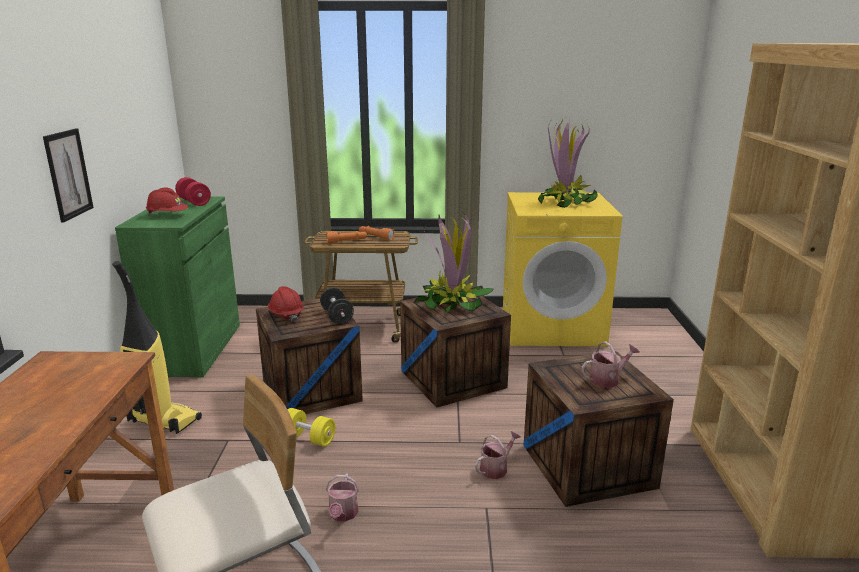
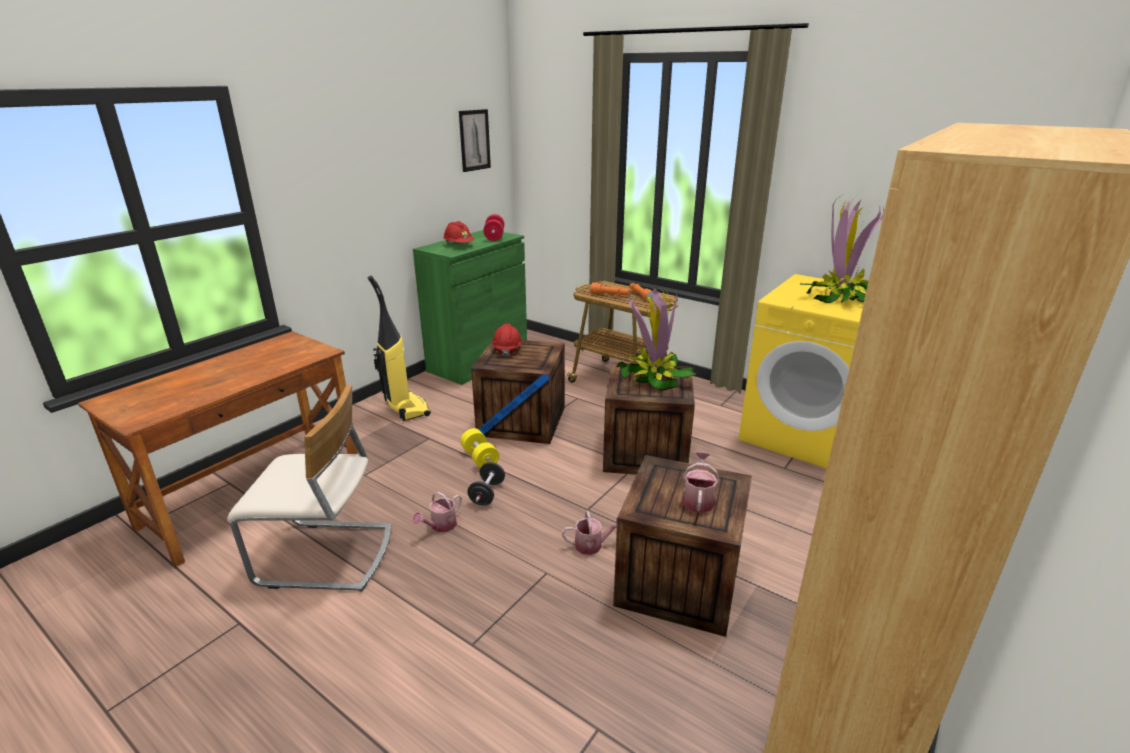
camera: 35 degrees right, 5 degrees up
(68, 174) = (366, 202): picture -> picture (474, 140)
(337, 317) = (542, 362): black dumbbell -> black dumbbell (487, 494)
(607, 379) = (698, 499): watering can -> watering can turned 90 degrees counterclockwise

